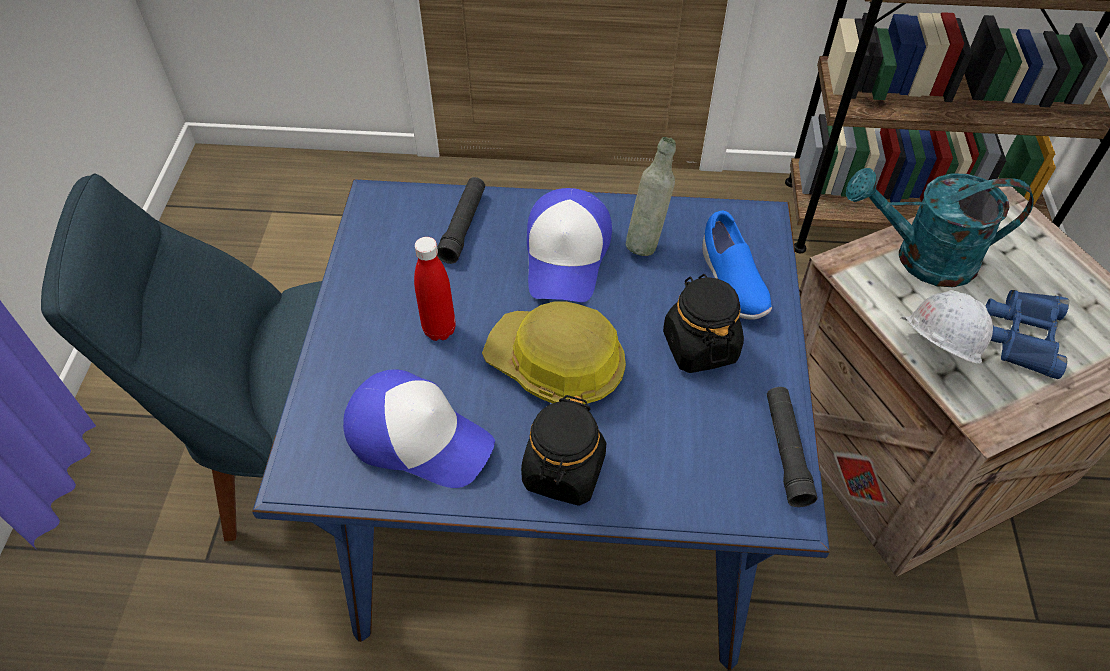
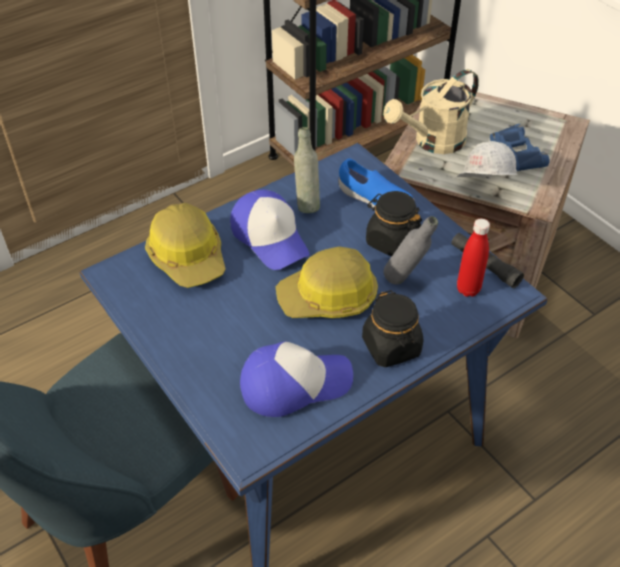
camera: 40 degrees left, 5 degrees down
(439, 330) = (240, 321): red bottle -> red bottle (468, 289)
(463, 226) = (188, 256): black flashlight -> hard hat
(664, 404) = (405, 281): none -> grey bottle
(921, 258) = (432, 142): turquoise watering can -> beige watering can

